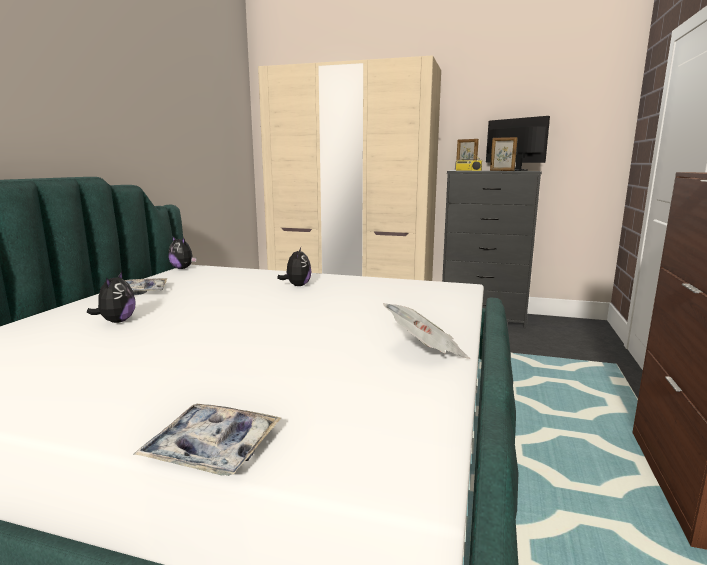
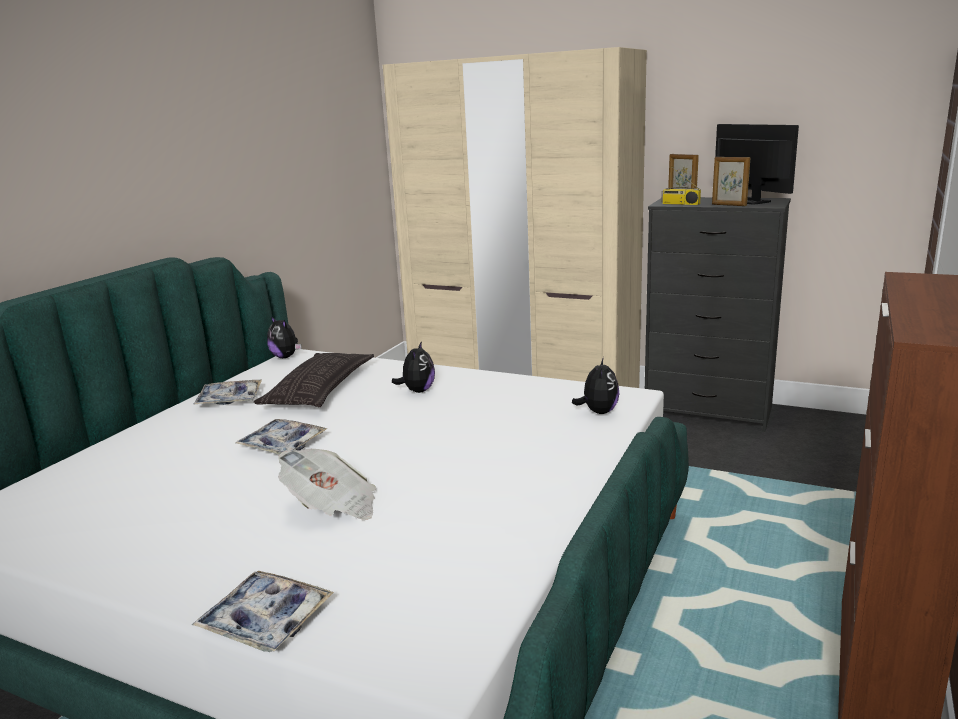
camera: 10 degrees right, 5 degrees up
(117, 321) = (198, 448): plush toy -> plush toy (598, 412)
(194, 317) = (282, 444): none -> tray
(216, 285) = (319, 389): none -> pillow
(426, 351) = (529, 506): newspaper -> newspaper (332, 506)

